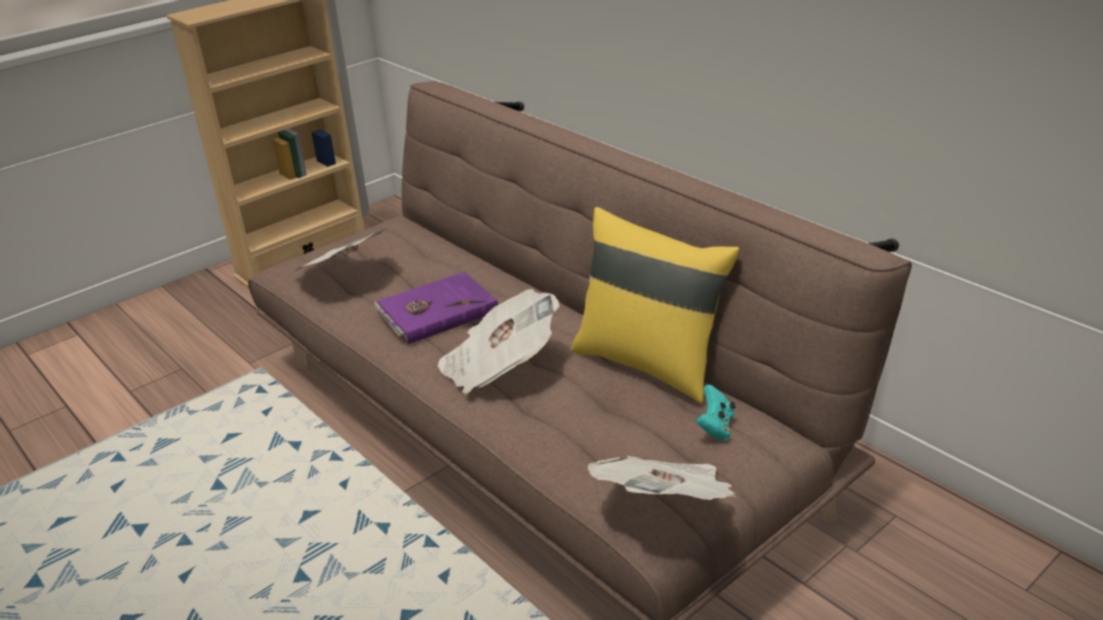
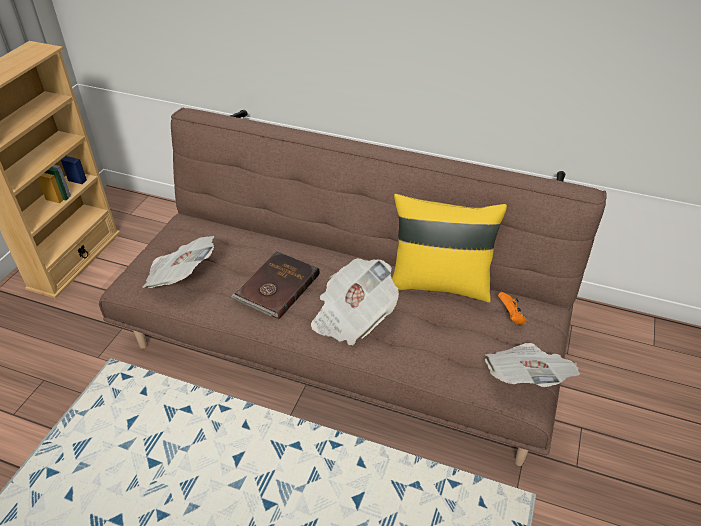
camera: 30 degrees left, 10 degrees up
(436, 311) = (276, 287): purple book -> brown book
(715, 427) = (511, 316): turquoise game controller -> orange game controller

